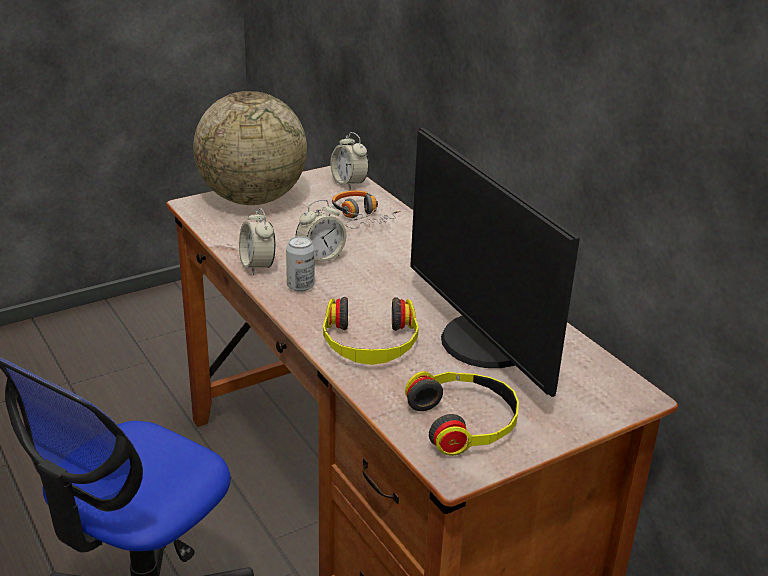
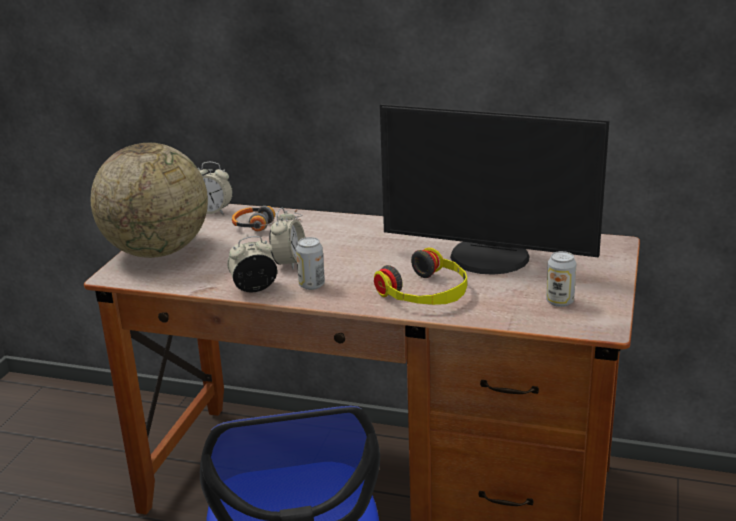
camera: 40 degrees left, 5 degrees down
(257, 266) = (254, 288): alarm clock -> alarm clock turned 135 degrees clockwise
(465, 421) = (559, 302): headphones -> can

